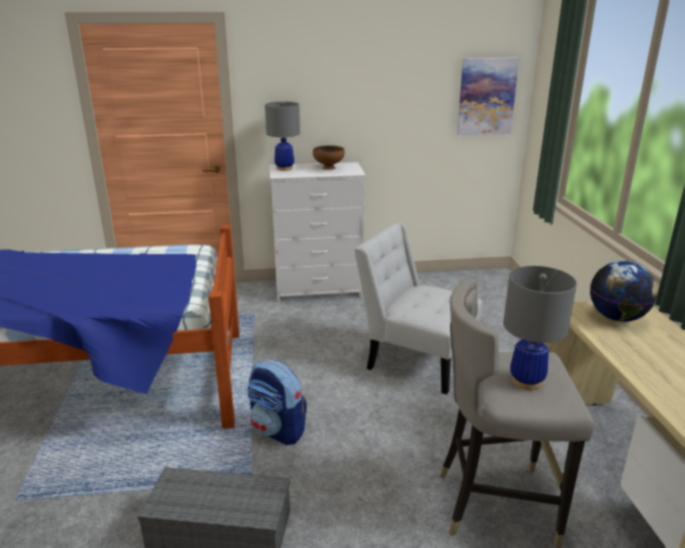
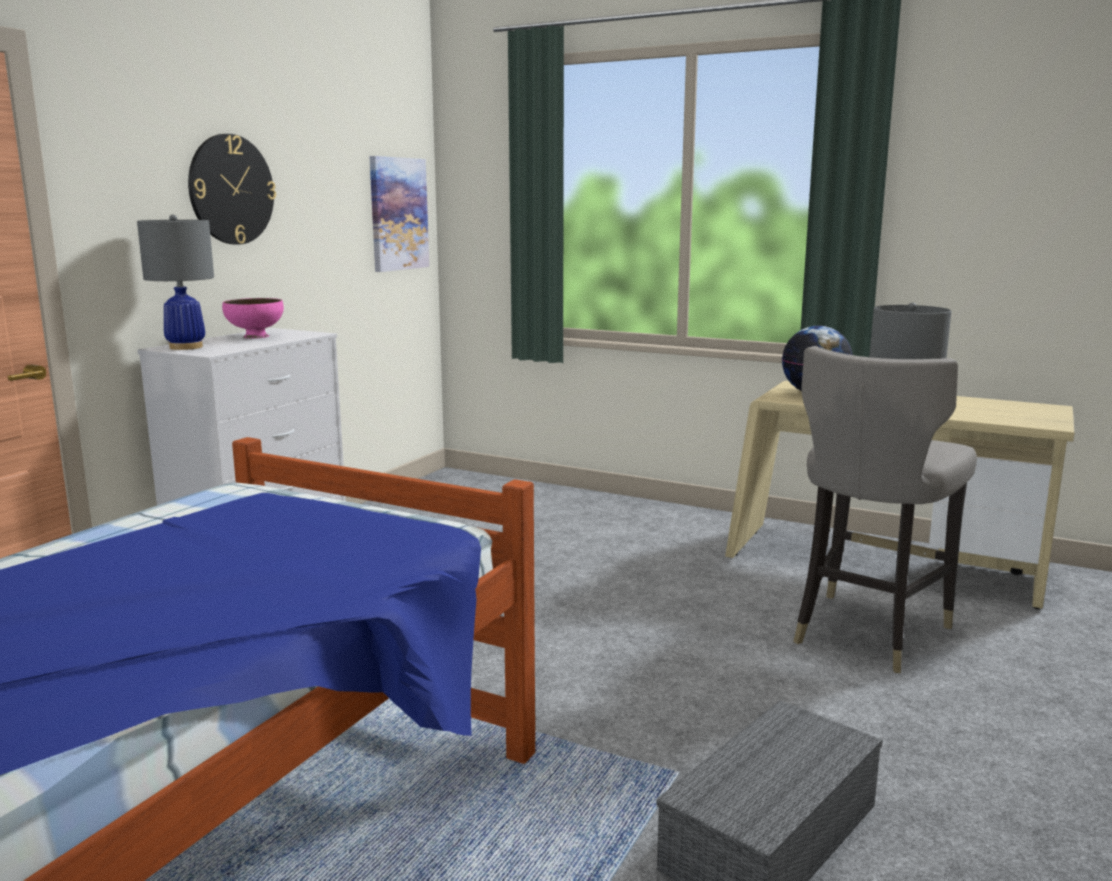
camera: 55 degrees left, 10 degrees down
(278, 430) = (586, 717): backpack -> none
(329, 168) = (255, 336): brown bowl -> pink bowl
(342, 83) = (231, 189): none -> wall clock
(416, 359) = (553, 577): white chair -> none

